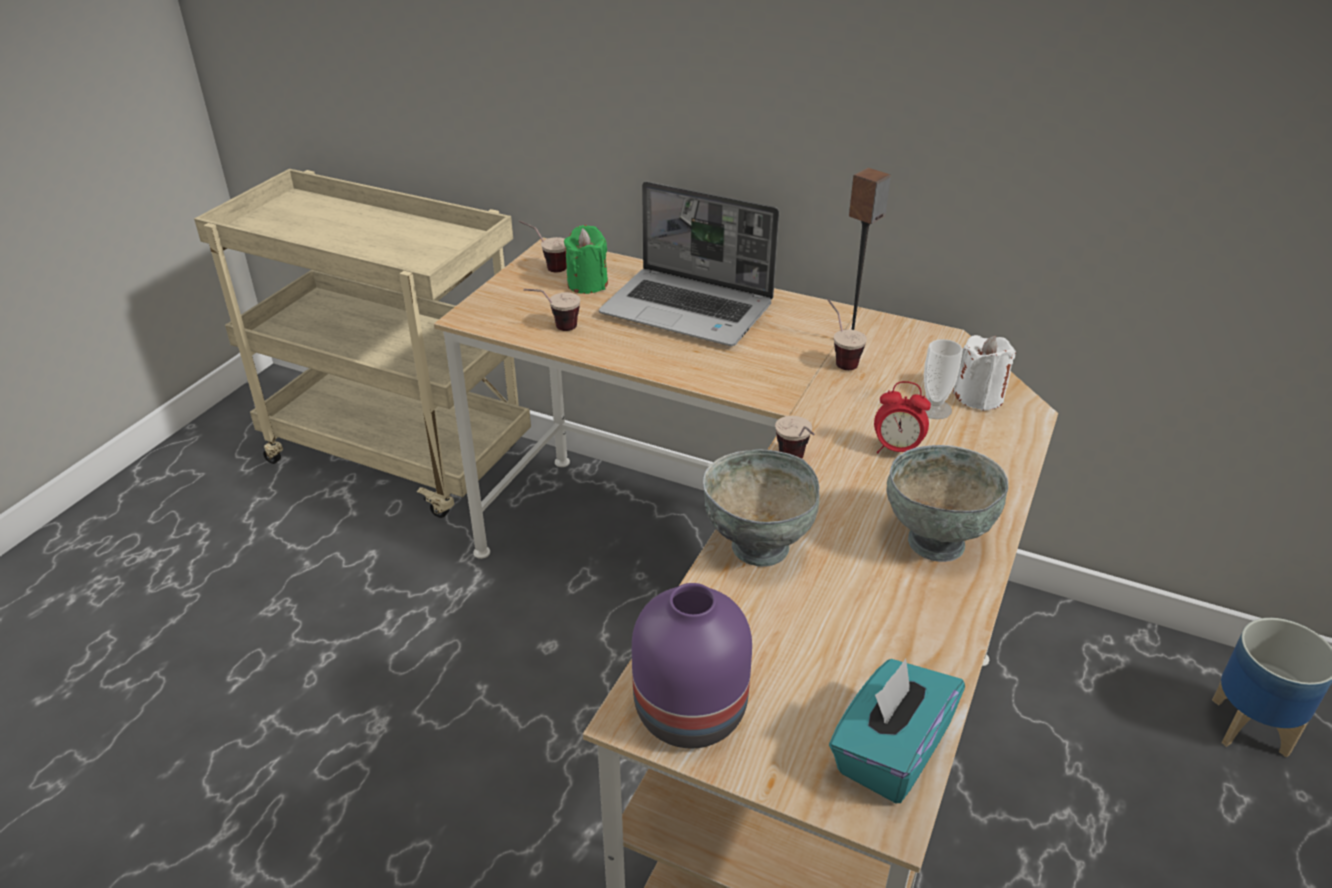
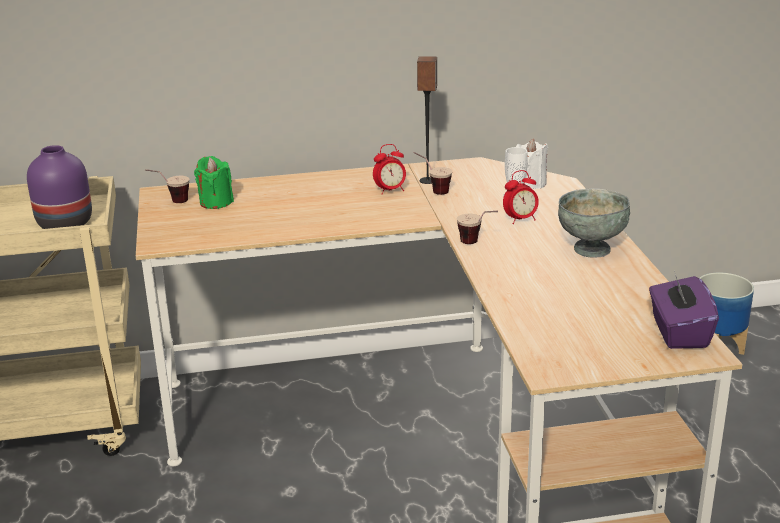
camera: 35 degrees left, 10 degrees down
(554, 329) = (230, 231): cup -> none
(689, 310) = (306, 195): laptop -> none
(693, 712) = (573, 358): purple vase -> purple vase (66, 223)
(758, 548) = (509, 285): grey bowl -> none
(789, 339) = (390, 190): none -> alarm clock
(889, 752) = (678, 332): turquoise tissue box -> purple tissue box

